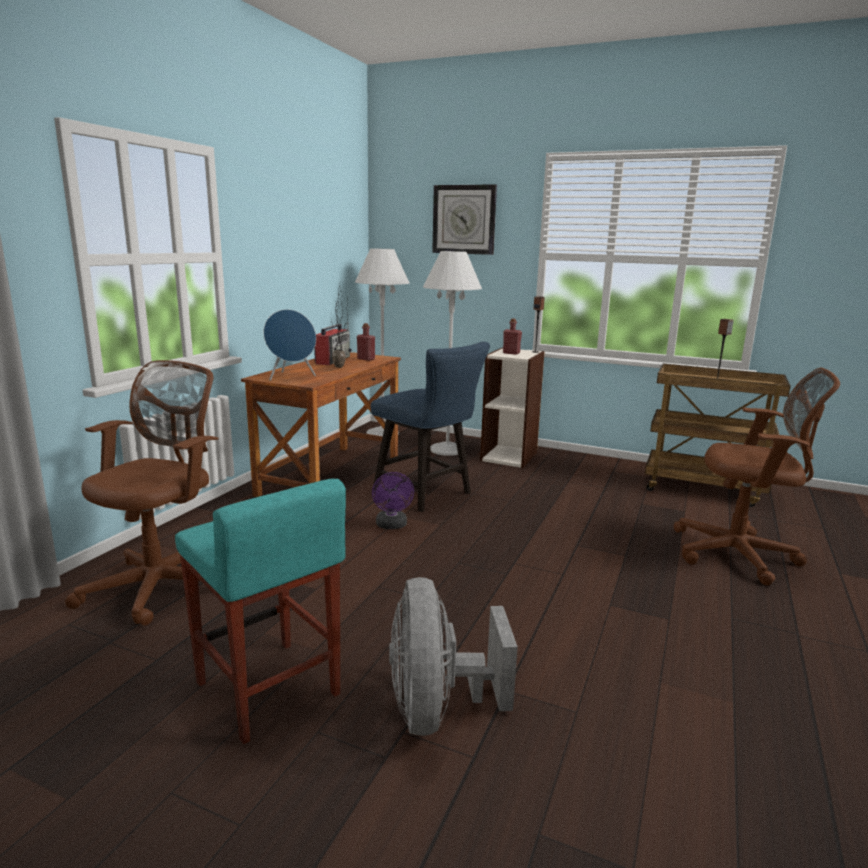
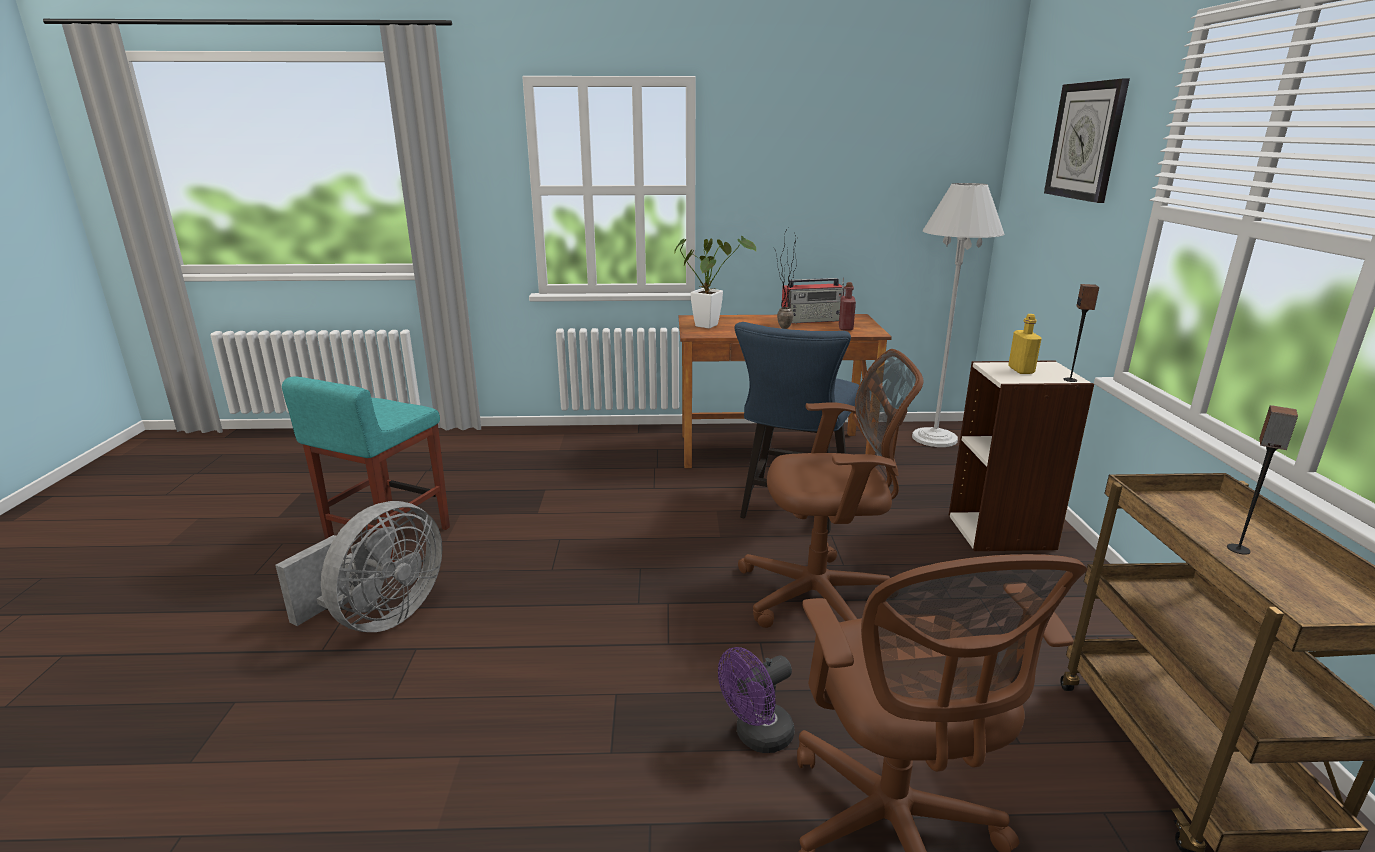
camera: 65 degrees right, 5 degrees up
(161, 584) = (506, 458): brown office chair -> brown office chair (822, 596)
(291, 377) = (709, 324): blue speaker -> potted plant
(392, 526) = (689, 511): purple fan -> purple fan (757, 737)
(437, 710) = (379, 618): grey fan -> grey fan turned 150 degrees clockwise
(447, 449) = (950, 486): white floor lamp -> none
(511, 353) = (1021, 370): red bottle -> yellow bottle

